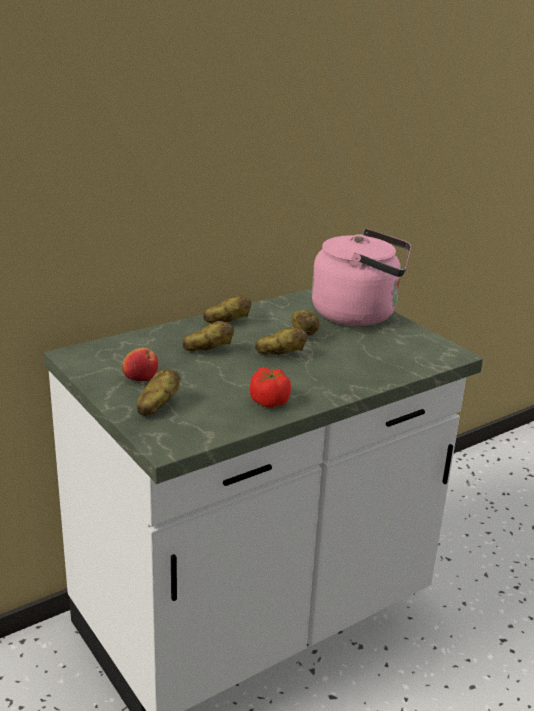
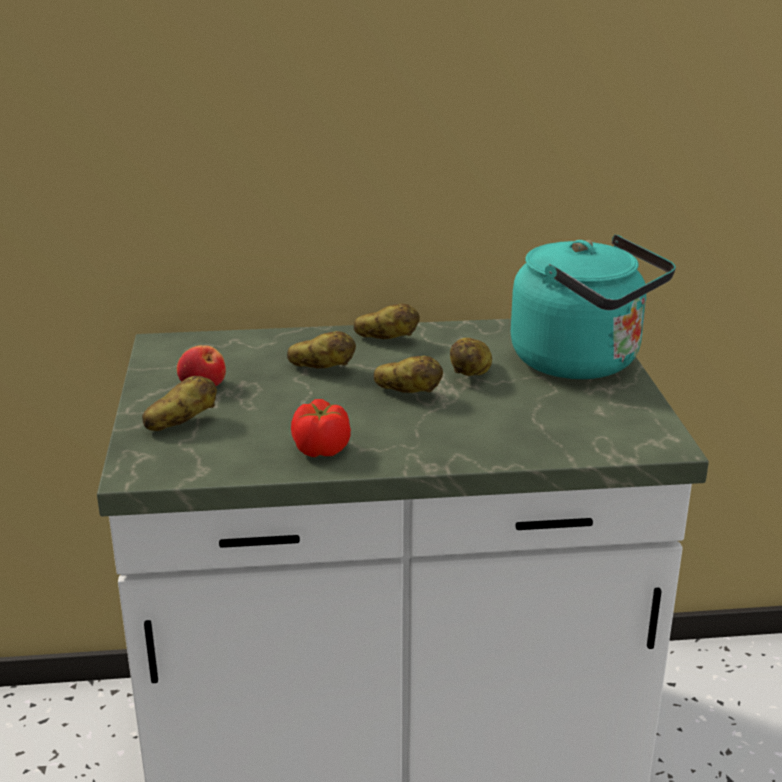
camera: 30 degrees right, 0 degrees up
(359, 314) = (583, 362): pink kettle -> turquoise kettle

